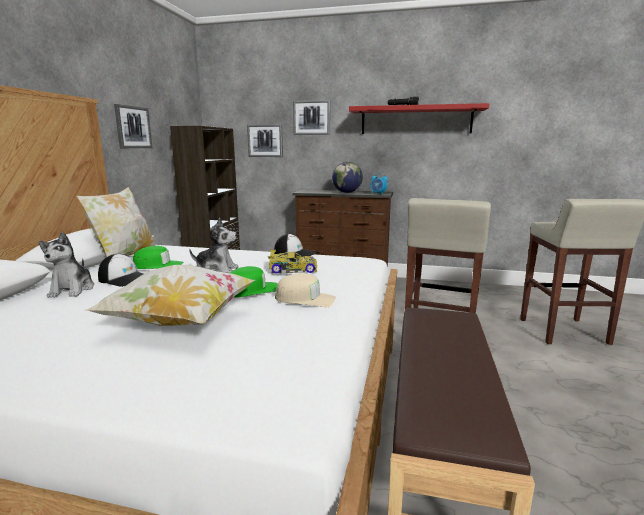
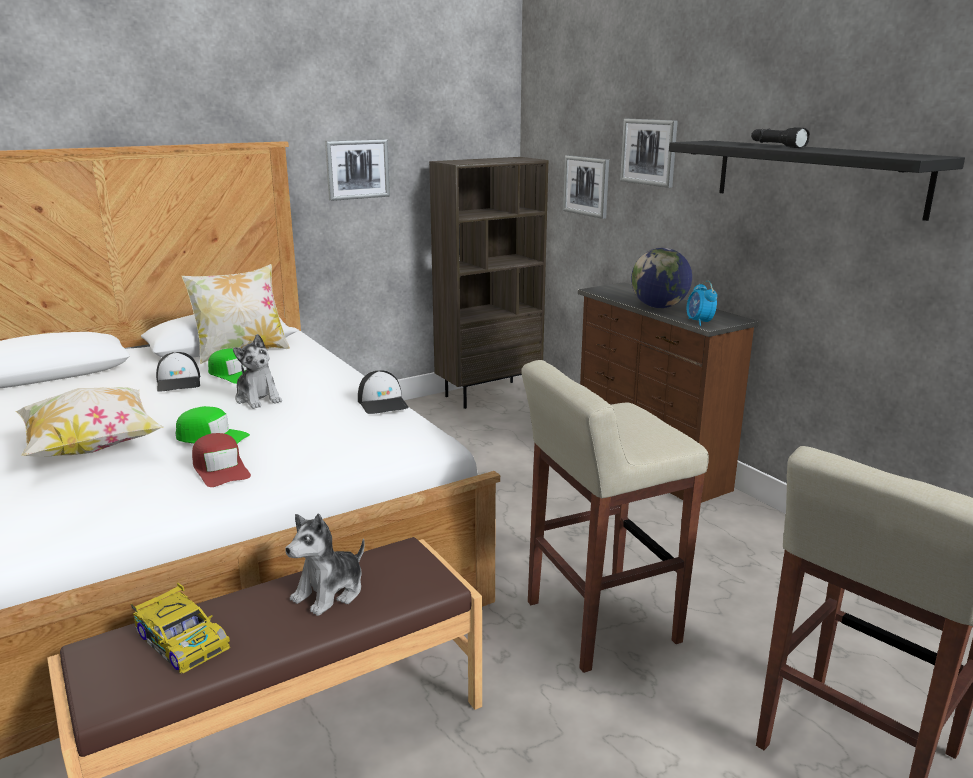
camera: 45 degrees right, 5 degrees up
(72, 290) = (128, 382): plush toy -> plush toy (330, 592)
(292, 269) = (314, 425): toy car -> toy car (182, 640)
(305, 299) = (220, 469): beige cap -> red cap
(415, 120) = (816, 176): red shelf -> black shelf

